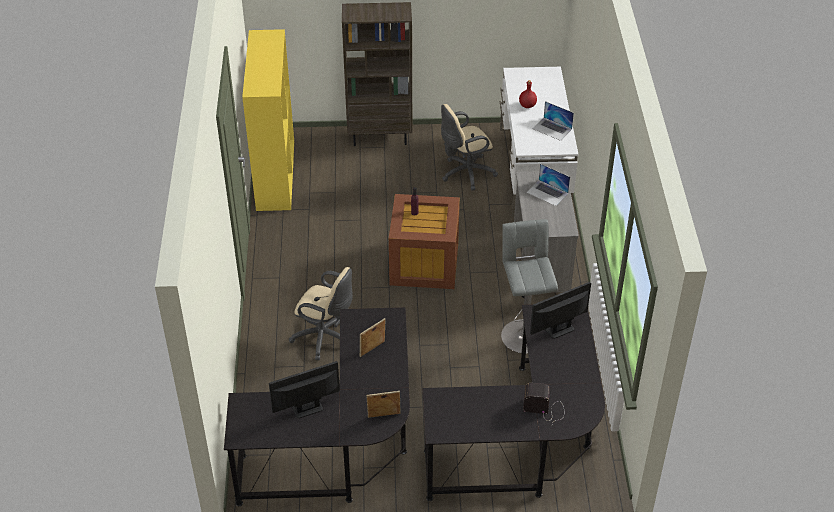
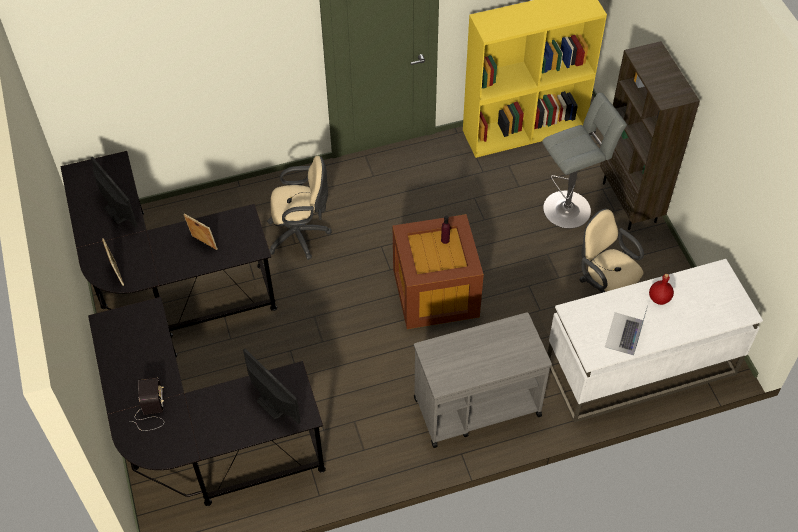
camera: 75 degrees right, 10 degrees up
(325, 338) = (301, 235): beige office chair -> beige office chair turned 105 degrees counterclockwise
(523, 333) = (359, 409): grey stool -> grey stool (570, 208)
(547, 193) = (501, 351): laptop -> none

